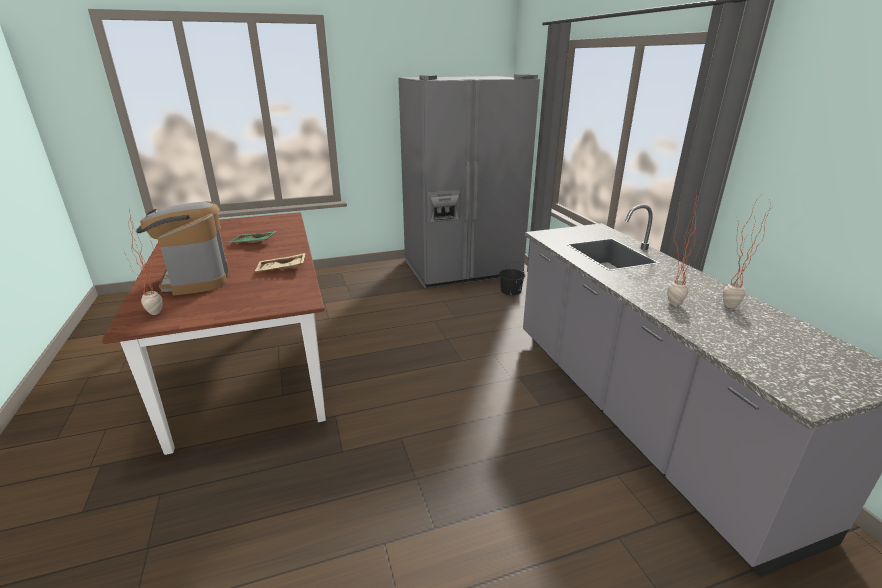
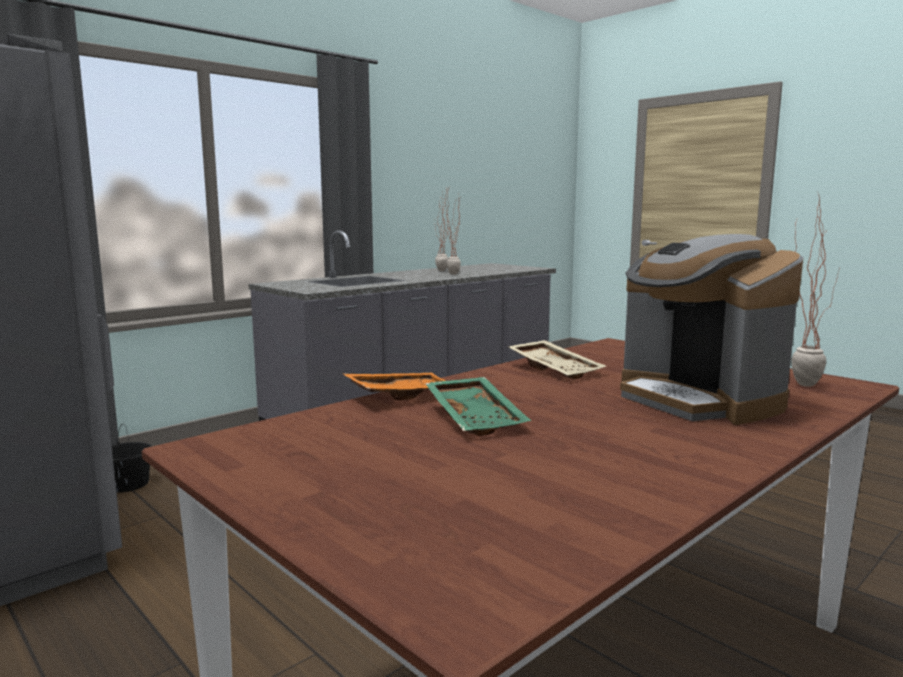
camera: 115 degrees left, 15 degrees down
(195, 279) = (698, 400): coffee machine -> coffee machine turned 105 degrees clockwise
(296, 238) = (401, 395): none -> orange tray

